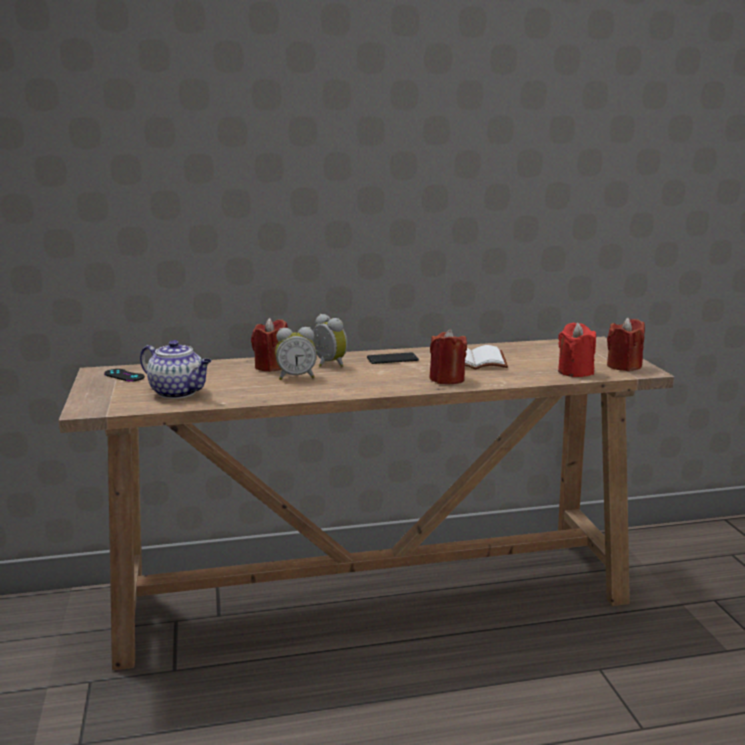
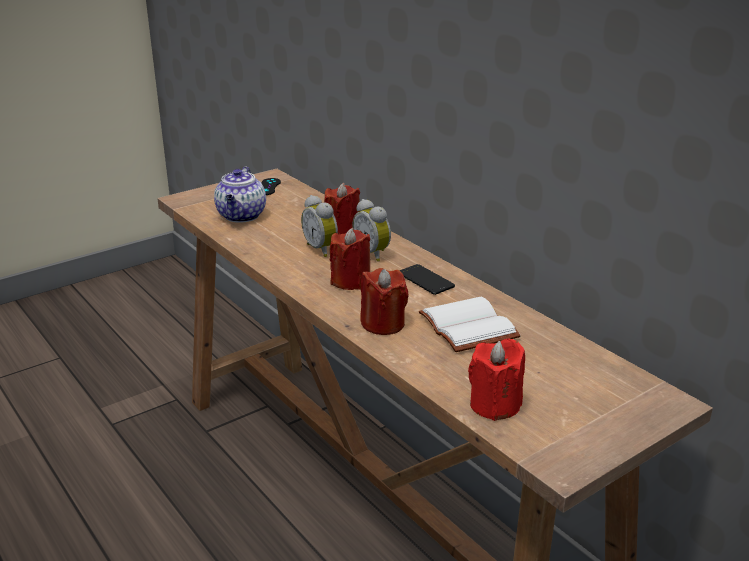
camera: 65 degrees right, 10 degrees up
(327, 364) = (373, 253): alarm clock -> alarm clock turned 120 degrees clockwise
(624, 366) = (564, 443): red candle -> red candle (351, 281)

